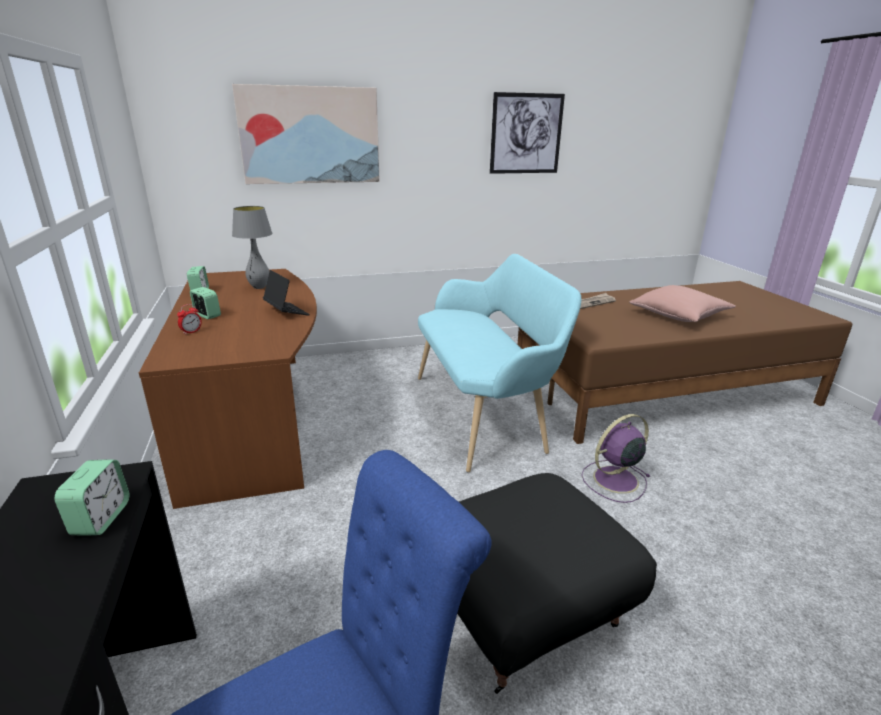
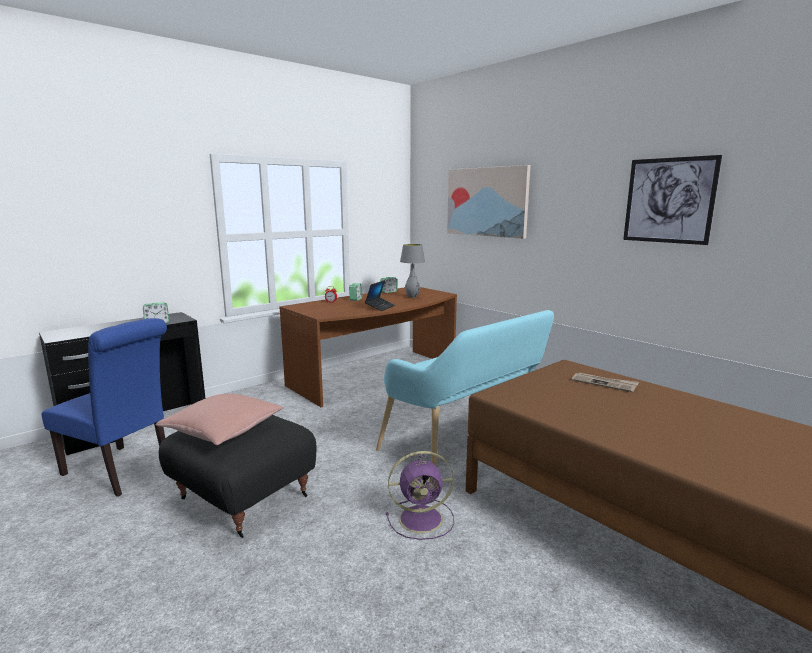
camera: 65 degrees right, 10 degrees down
(614, 480) = (422, 518): purple fan -> purple fan turned 135 degrees clockwise
(679, 315) = (651, 426): pink pillow -> pink pillow (223, 431)

